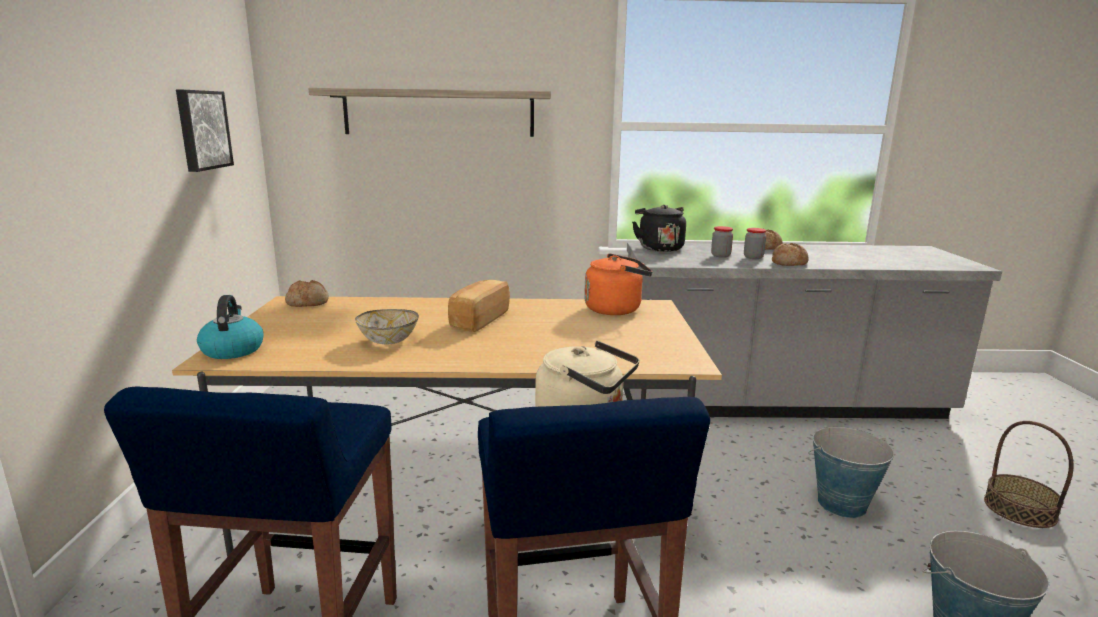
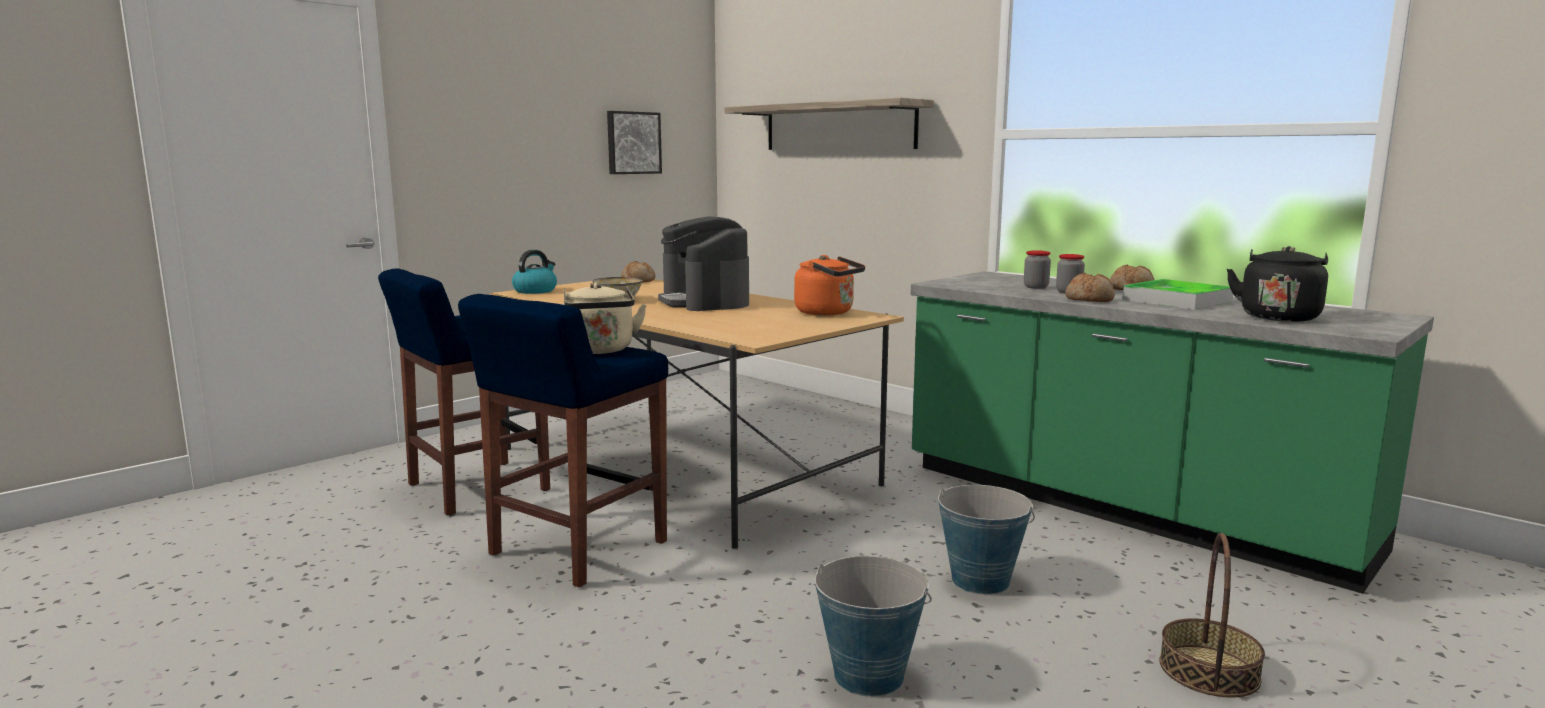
camera: 45 degrees right, 5 degrees down
(478, 320) = (705, 302): bread -> coffee machine
(659, 248) = (995, 276): black kettle -> black kettle (1278, 317)
(779, 403) = (1123, 508): grey counter -> green counter
(821, 254) = (1177, 300): none -> tray

